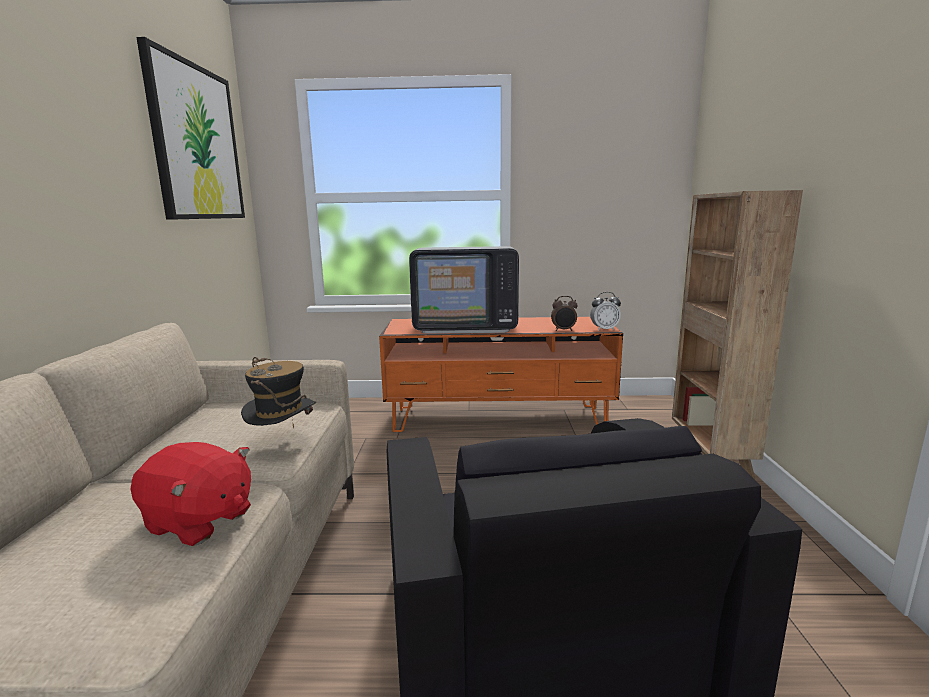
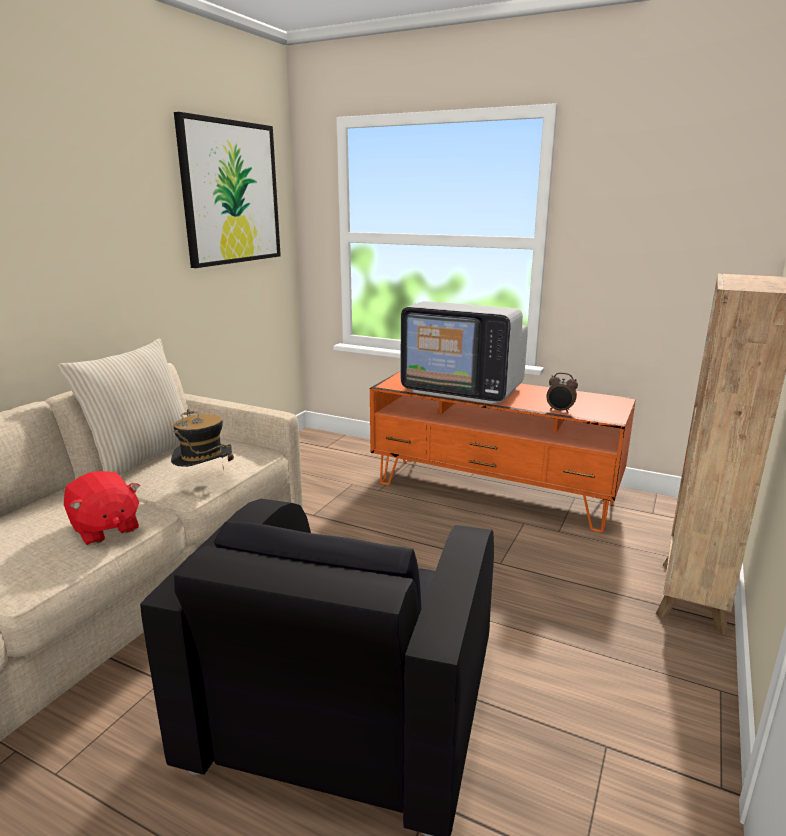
camera: 25 degrees right, 5 degrees up
(171, 434) = (143, 456): none -> beige pillow
(604, 329) = (608, 418): alarm clock -> none

